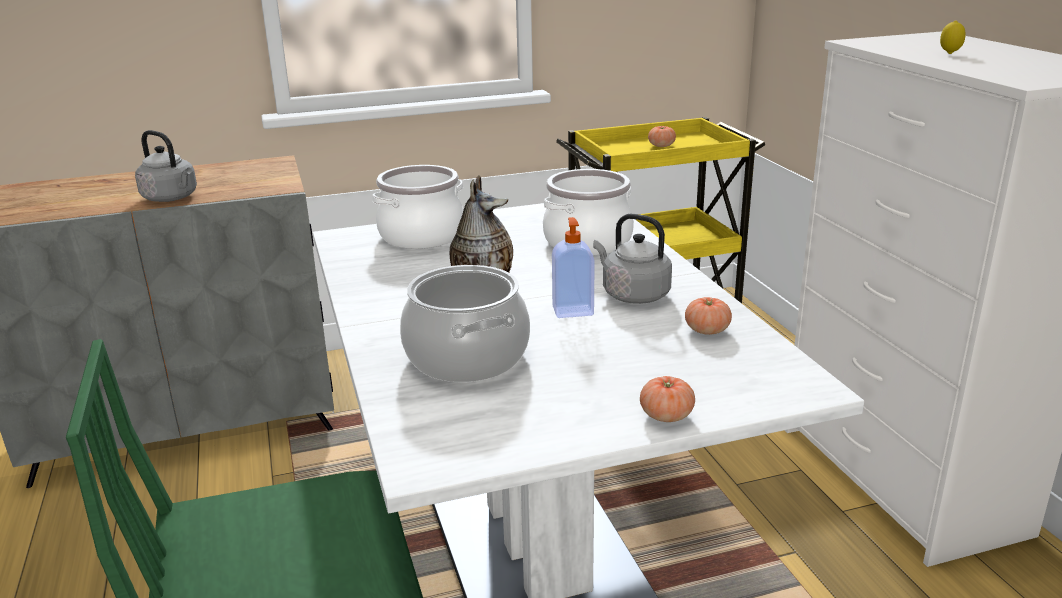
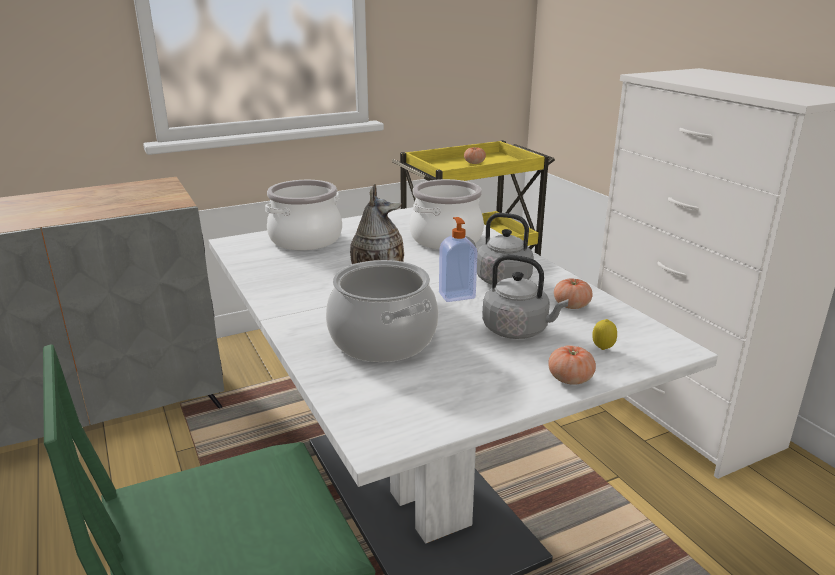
camera: 10 degrees left, 0 degrees up
(172, 198) = (76, 215): grey kettle -> grey kettle (518, 330)
(949, 54) = (723, 82): lemon -> lemon (602, 349)

